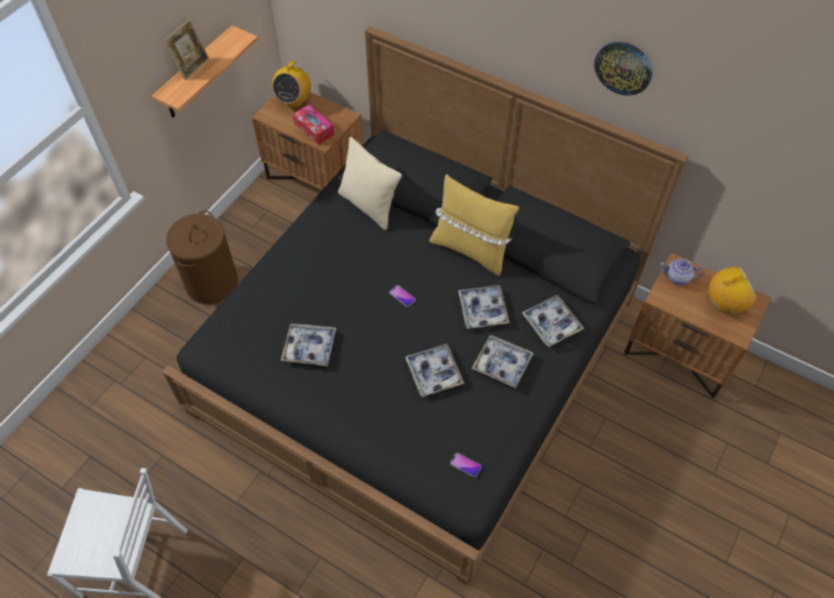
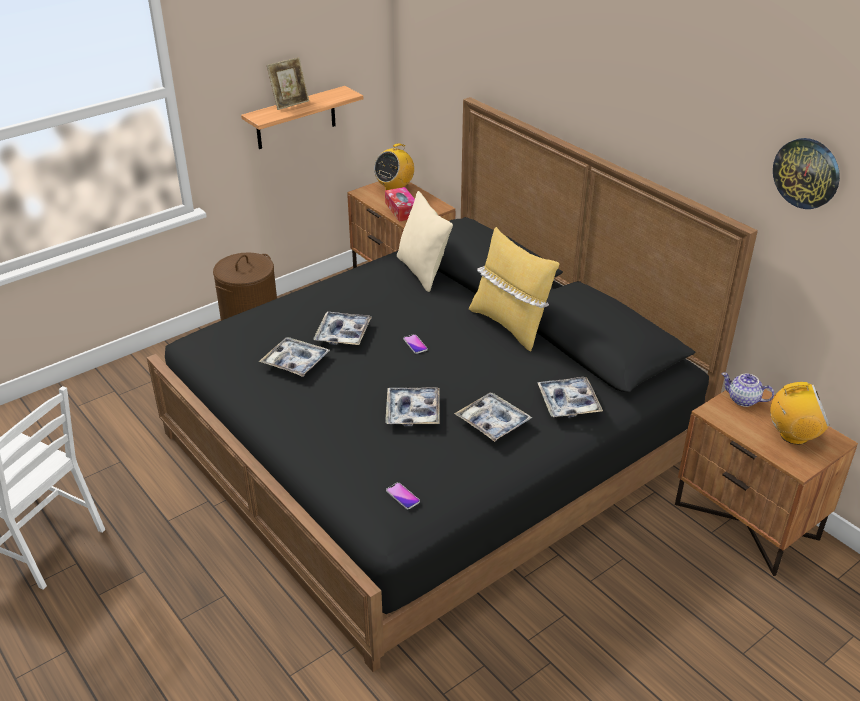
camera: 20 degrees right, 20 degrees down
(483, 310) = (496, 374): tray -> tray (343, 334)
(623, 67) = (694, 122): wall clock -> wall clock (806, 173)

